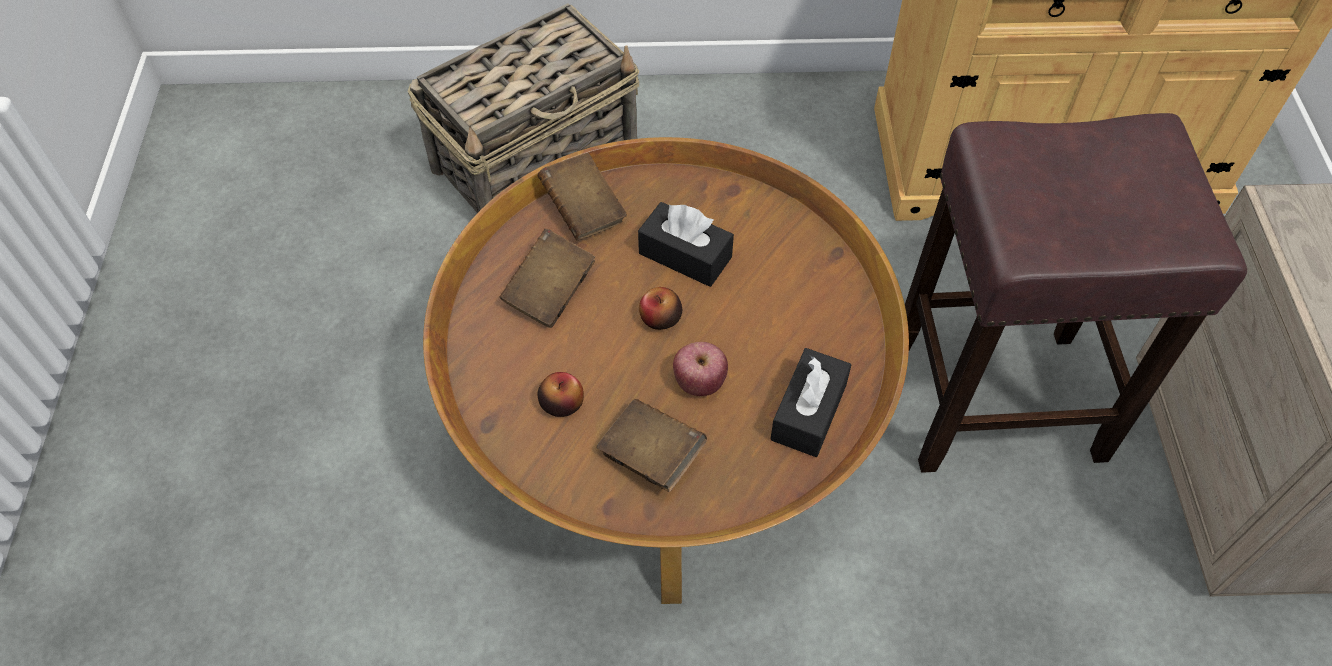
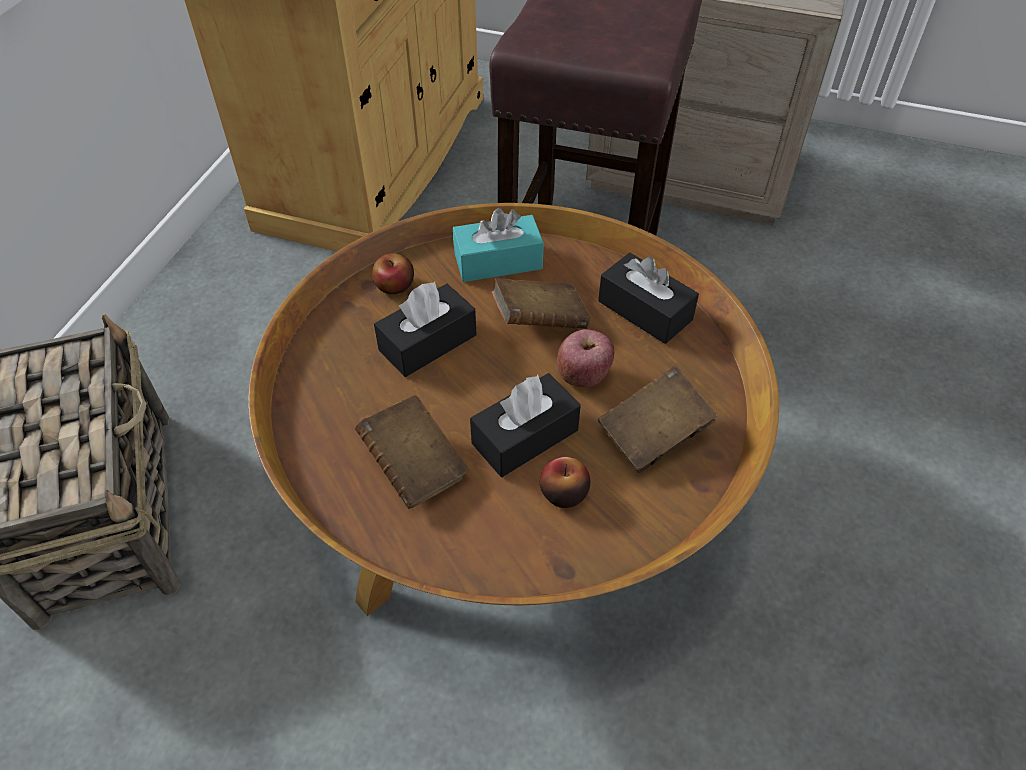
camera: 70 degrees left, 5 degrees down
(583, 211) = (320, 407): brown book -> brown book (539, 321)
(610, 358) = (525, 437): none -> black tissue box
(660, 318) = (495, 383): apple -> apple (395, 285)
(814, 273) = (498, 261): none -> turquoise tissue box

